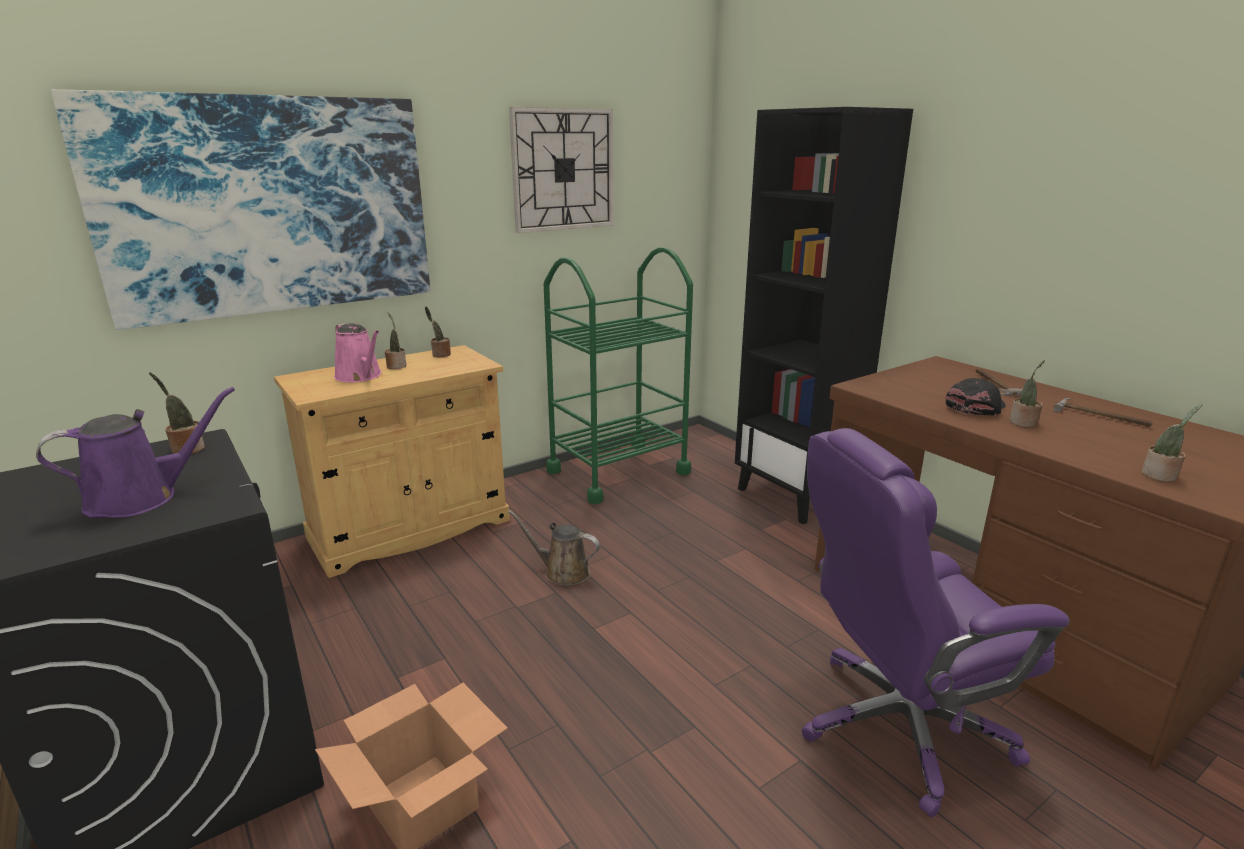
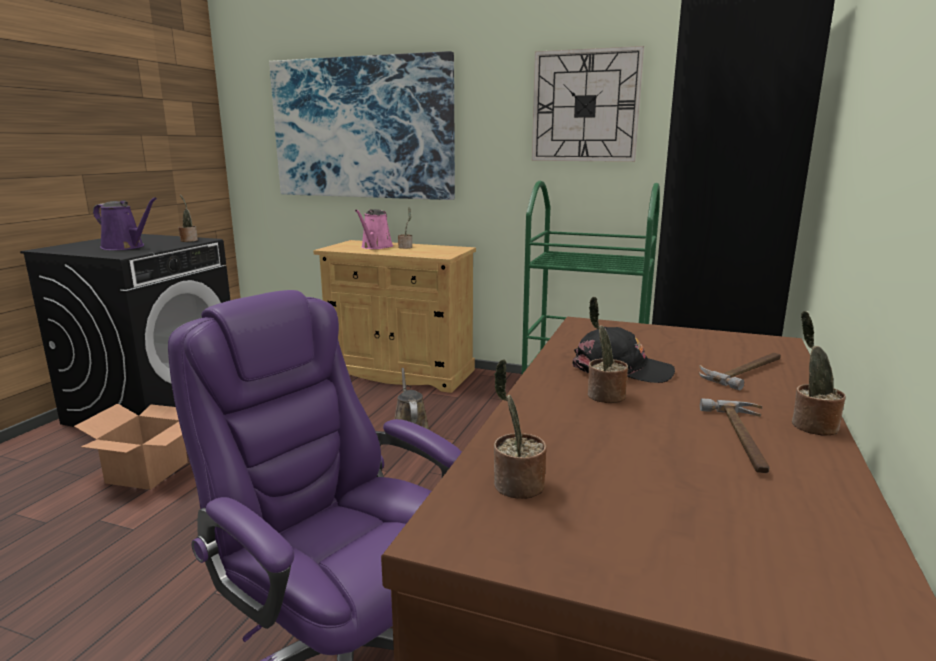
camera: 55 degrees right, 5 degrees down
(440, 355) = (444, 248): potted plant -> potted plant (810, 425)

